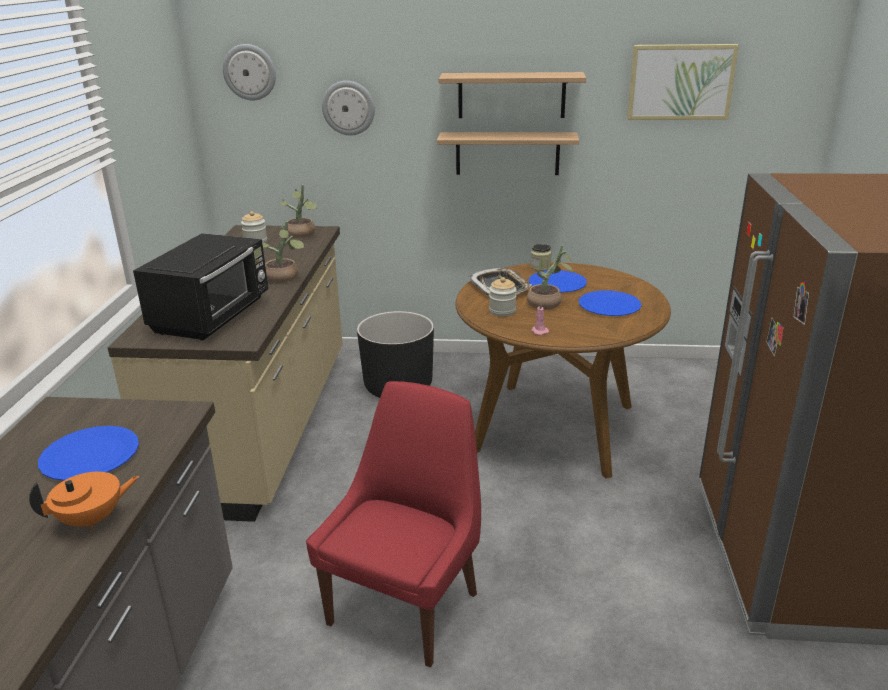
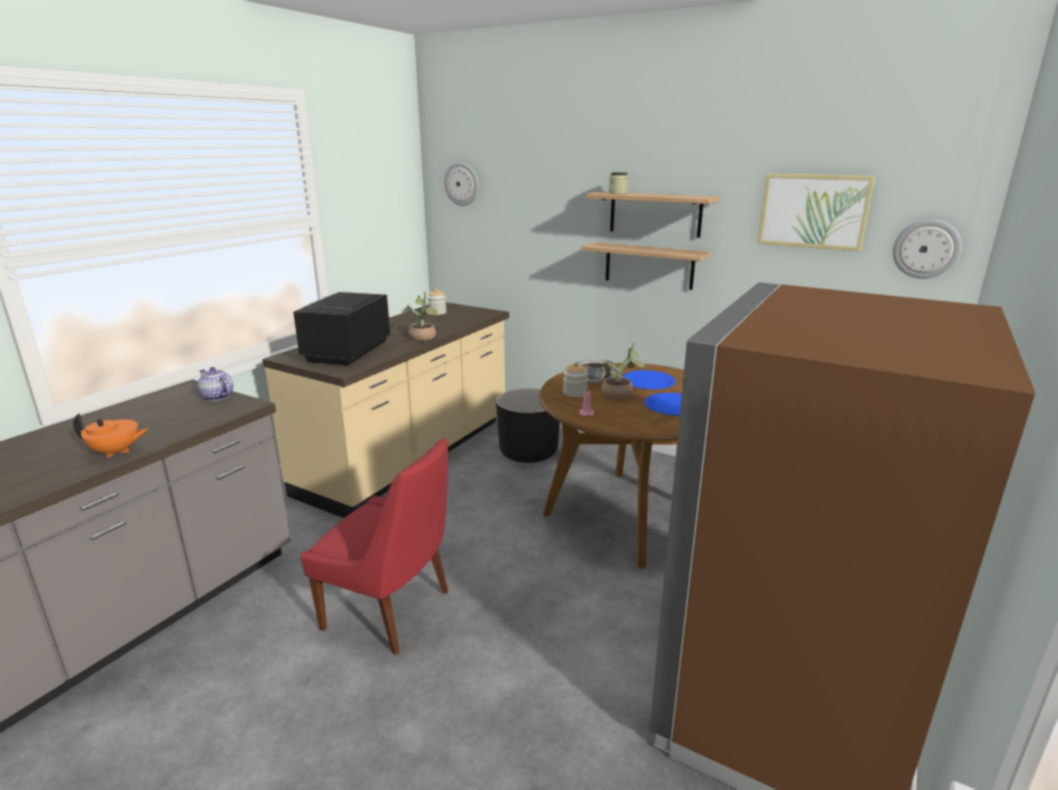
camera: 25 degrees right, 5 degrees down
(90, 455) = (166, 416): blue plate -> none
(122, 412) = (217, 397): none -> teapot
(213, 316) = (346, 353): black microwave -> black microwave turned 150 degrees clockwise
(302, 235) = (474, 313): potted plant -> none
(348, 108) = (527, 216): wall clock -> wall clock (926, 249)
(406, 605) = (391, 611): red chair -> red chair turned 60 degrees clockwise
(540, 267) = (649, 367): jar -> jar (618, 193)

